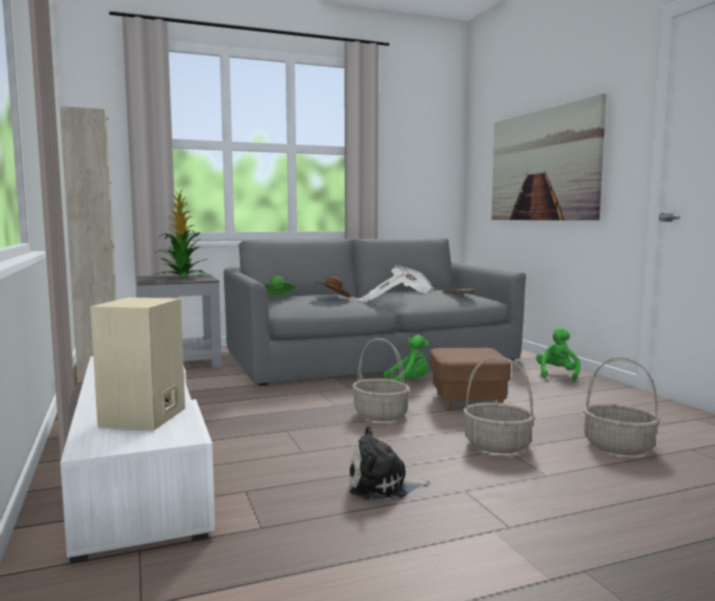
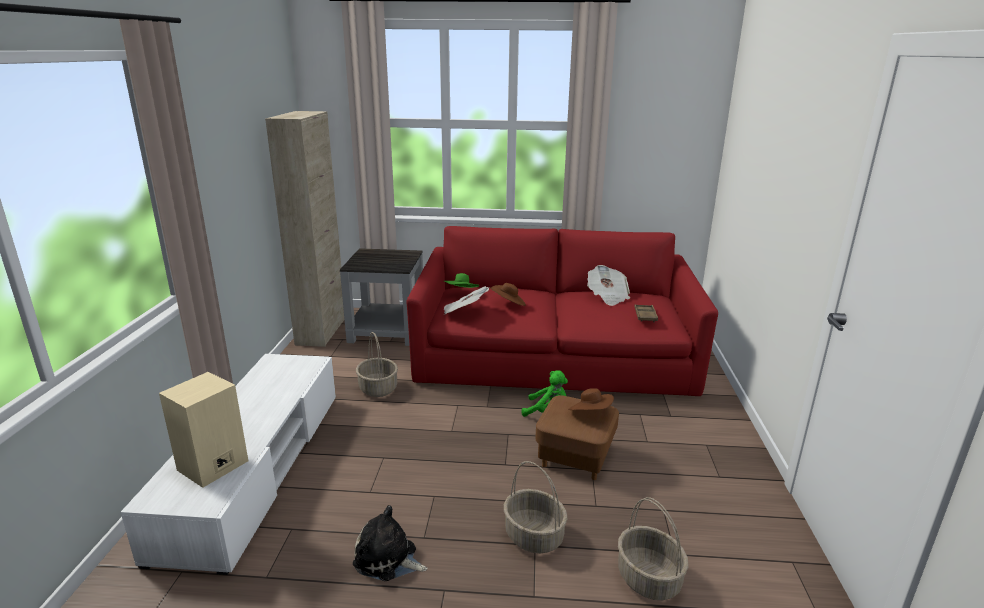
camera: 25 degrees right, 15 degrees up
(182, 277) = (389, 257): potted plant -> none
(369, 355) = (554, 354): grey sofa -> red sofa
(379, 415) = (476, 456): basket -> basket (377, 388)
(382, 300) = (554, 315): newspaper -> newspaper (464, 312)
(477, 351) = (590, 413): none -> brown hat
(543, 165) = (771, 182): picture -> none
(557, 375) = (716, 435): green plush toy -> none

